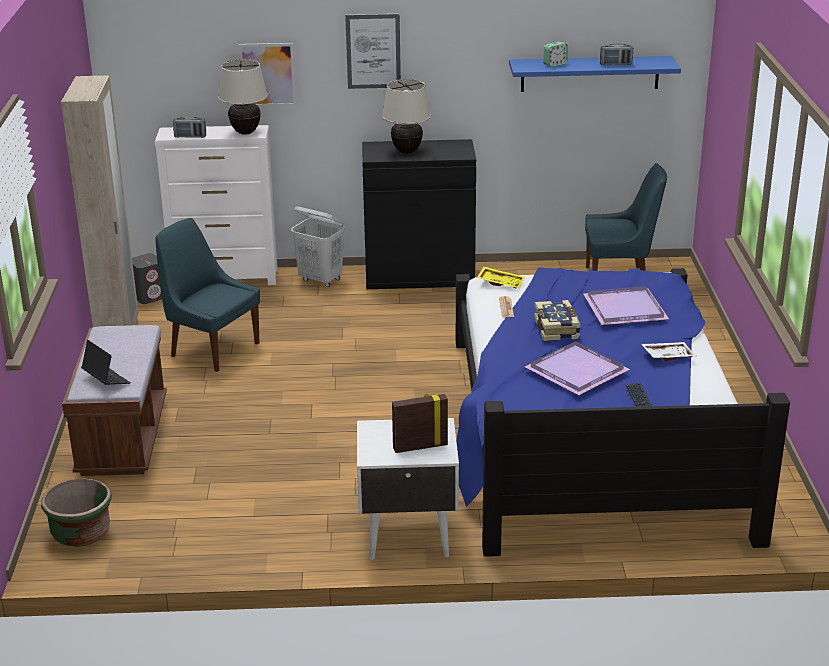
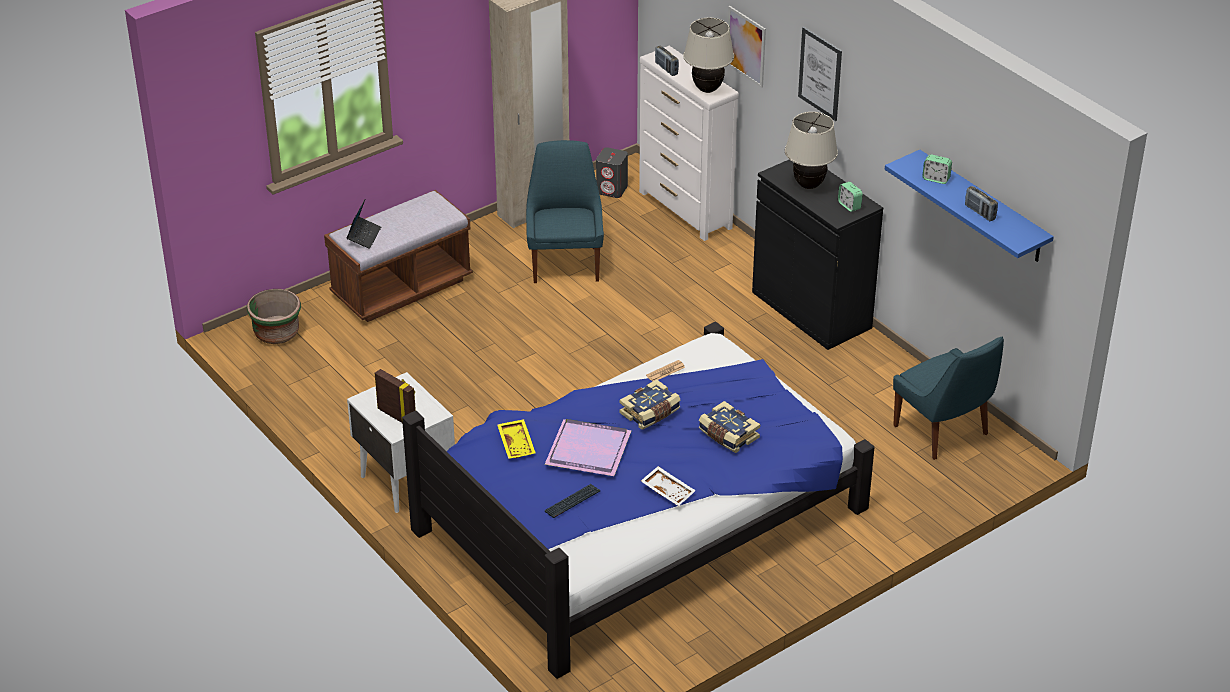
camera: 55 degrees right, 10 degrees up
(321, 280) = (740, 260): white laundry basket -> none
(453, 147) = (849, 206): none -> alarm clock
(501, 282) = (715, 351): yellow tray -> yellow tray (517, 444)
(623, 308) = (728, 435): purple tray -> book

